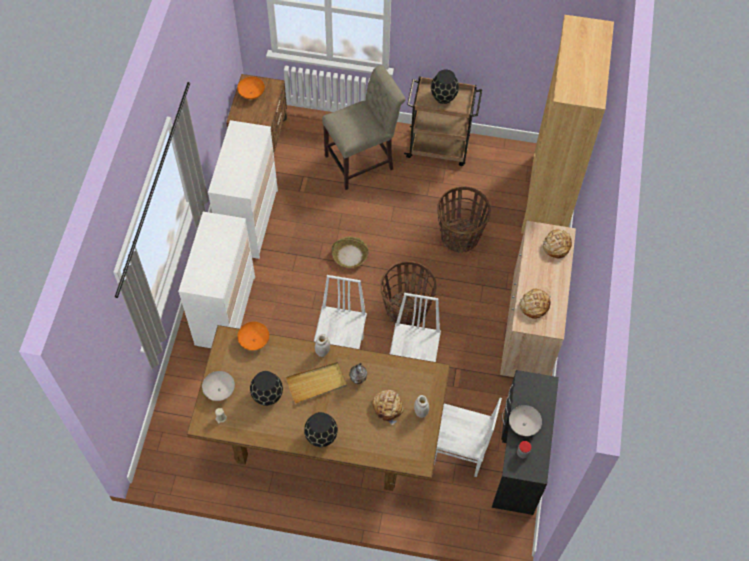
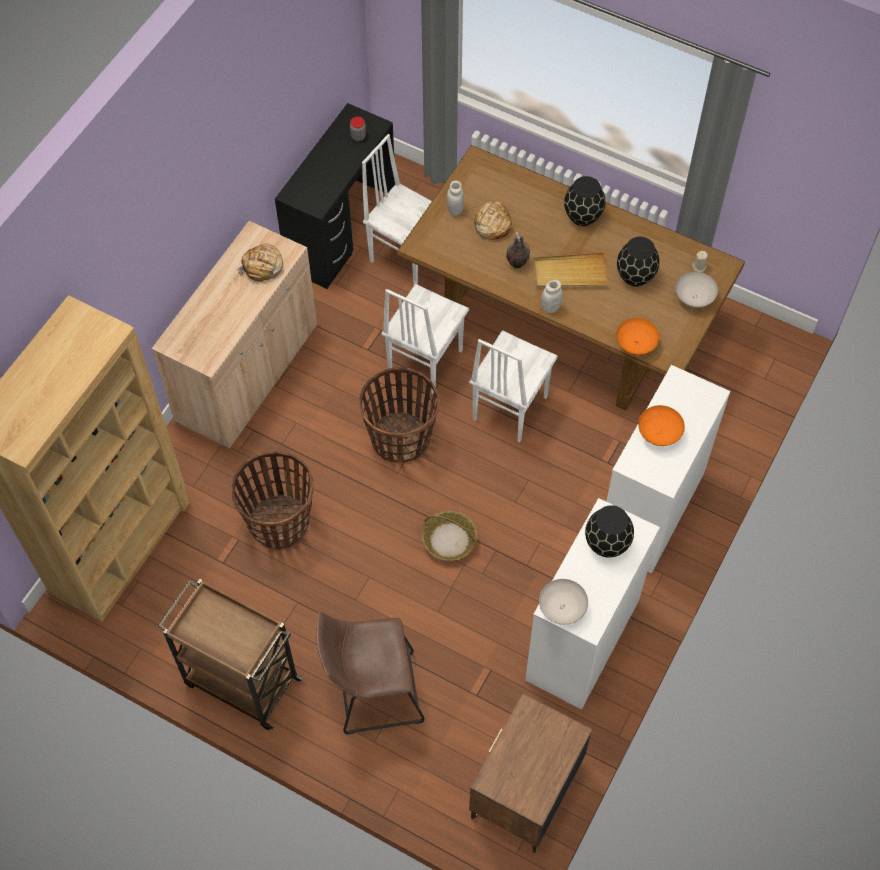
camera: 160 degrees left, 0 degrees up
(252, 94) = (533, 774): orange bowl -> orange bowl (658, 433)
(363, 161) = (372, 693): beige chair -> brown stool
(443, 97) = (225, 634): black vase -> black vase (607, 543)
(524, 425) = (342, 162): white bowl -> white bowl (561, 608)
(556, 246) = (191, 332): bread -> none

